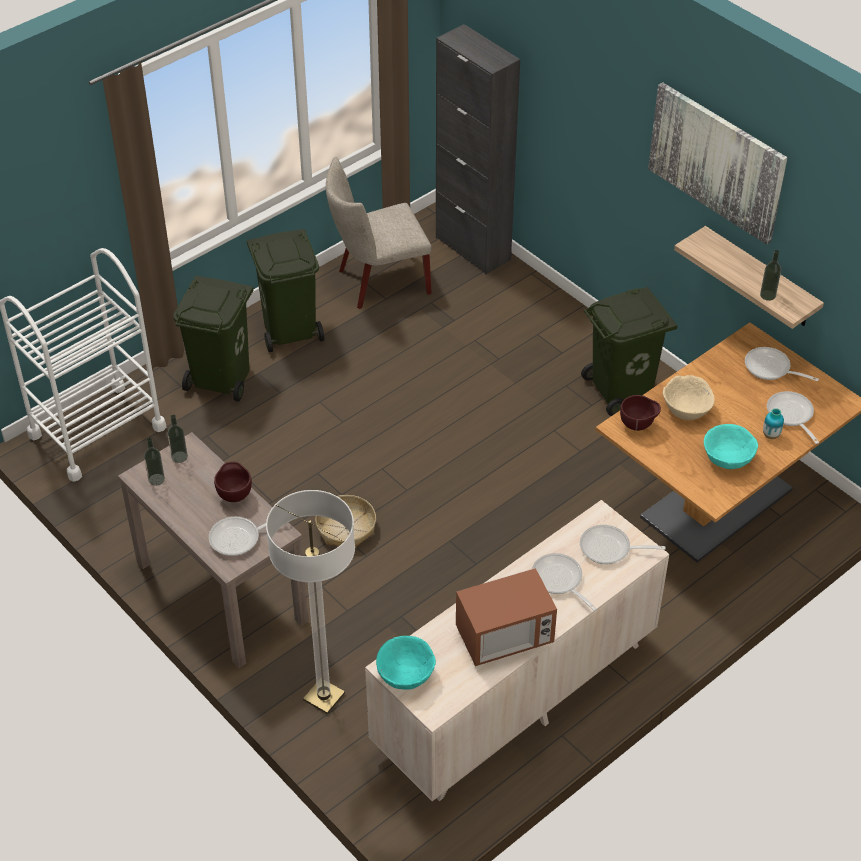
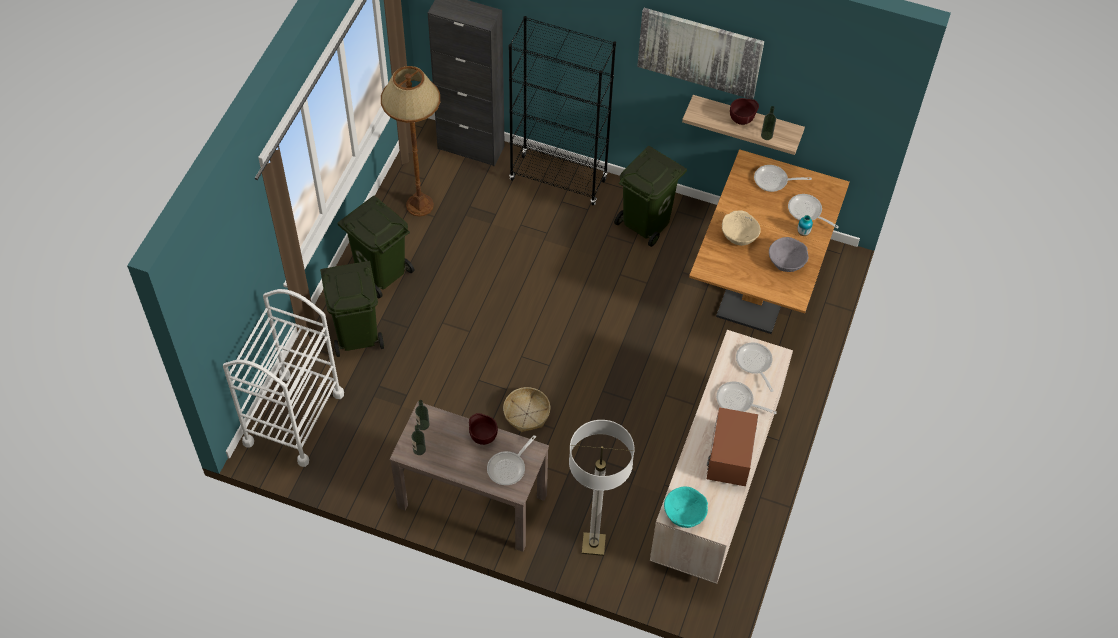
camera: 30 degrees left, 10 degrees up
(378, 282) = (419, 205): beige chair -> brown floor lamp
(504, 637) = (729, 458): microwave -> microwave turned 150 degrees clockwise
(549, 312) = (558, 180): none -> black bookcase
(610, 549) = (754, 363): frying pan -> frying pan turned 90 degrees clockwise
(638, 425) = (716, 262): brown bowl -> brown bowl (742, 120)
(727, 458) = (786, 262): turquoise bowl -> grey bowl

